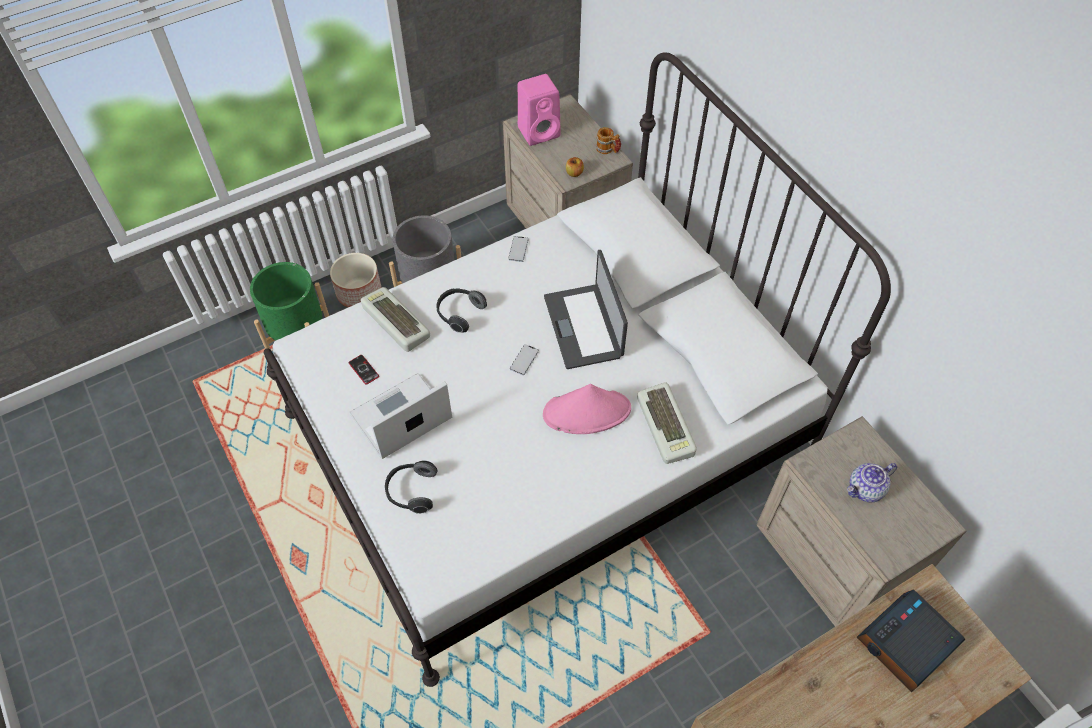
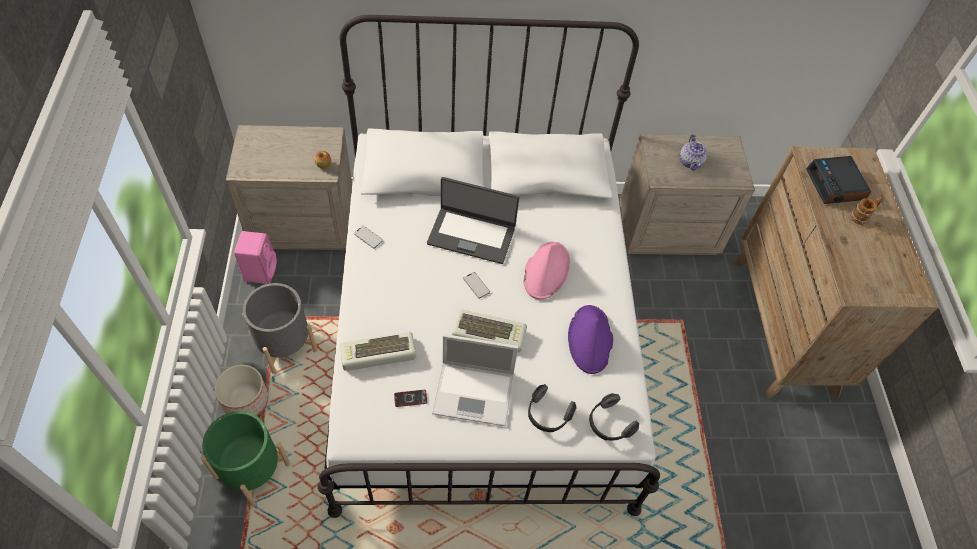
camera: 65 degrees left, 0 degrees up
(399, 418) = (475, 393): laptop -> laptop turned 75 degrees counterclockwise
(459, 313) = (402, 306): headphones -> headphones (609, 424)
(526, 491) = (590, 340): none -> purple hat
(540, 131) = (260, 163): pink speaker -> pink speaker (260, 270)
(608, 150) = (318, 133): mug -> mug (862, 216)
(667, 426) = (586, 232): keyboard -> keyboard (490, 332)

